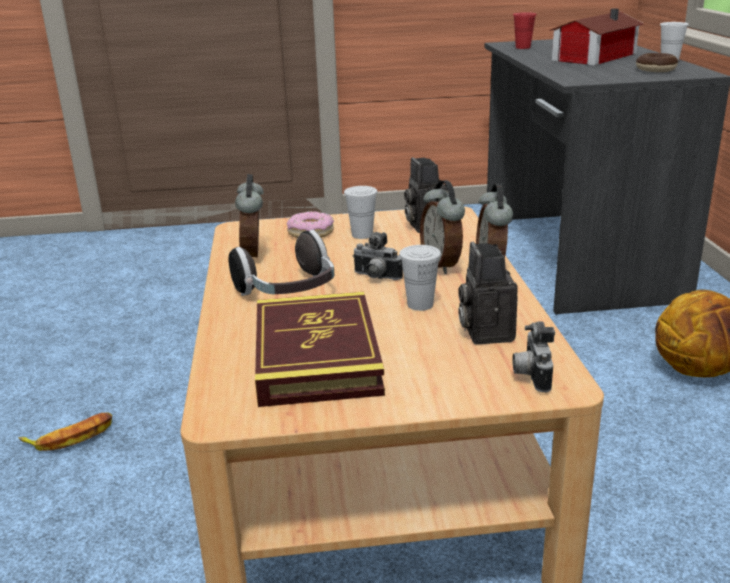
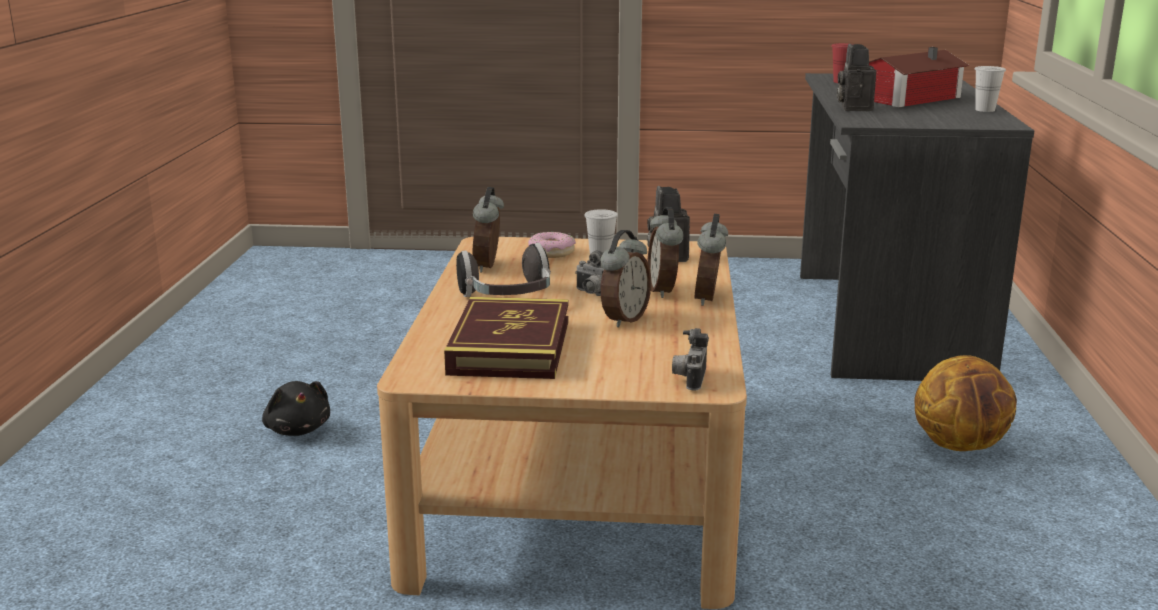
camera: 10 degrees right, 5 degrees down
(71, 437) = (298, 429): banana -> black plush toy
(420, 304) = (623, 319): white cup -> alarm clock
(485, 332) = (670, 345): camera -> camera (854, 108)
(655, 70) = (959, 117): donut -> none

